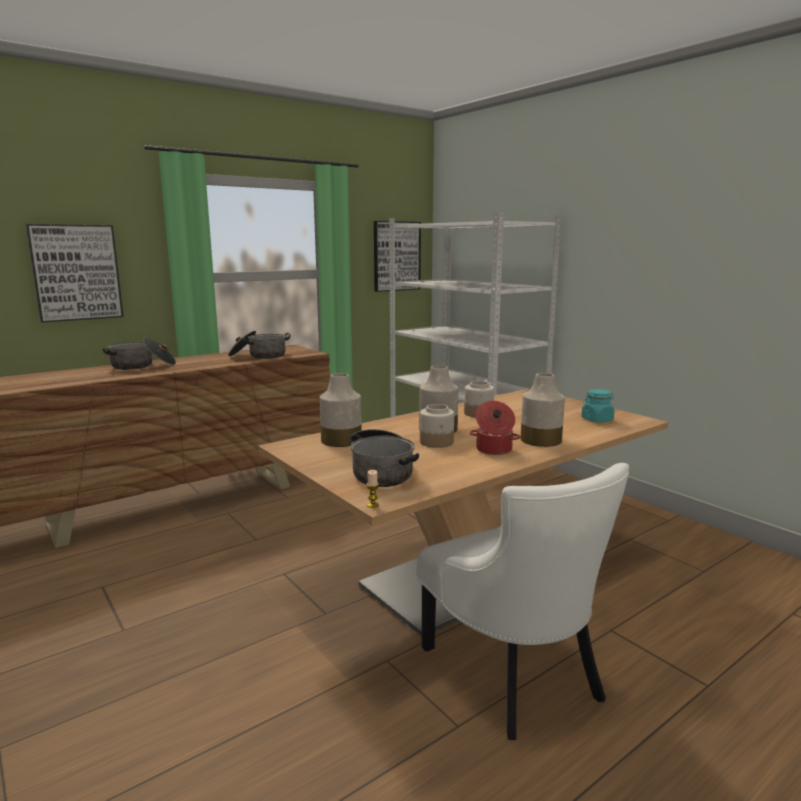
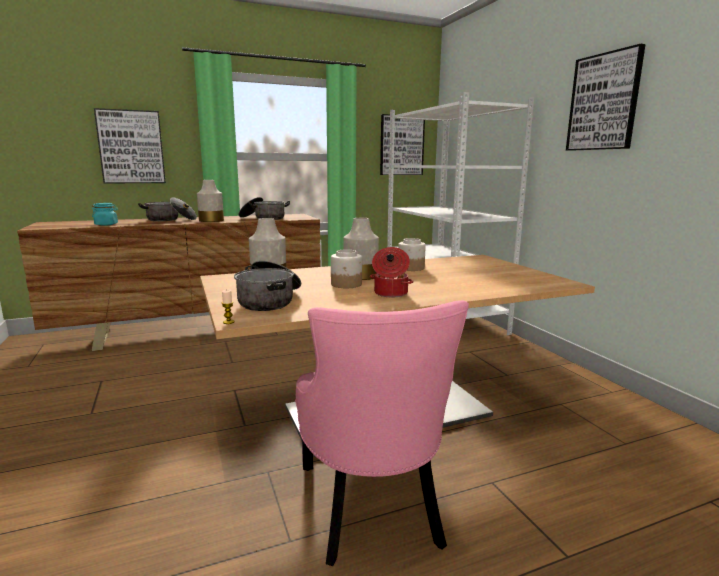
camera: 15 degrees right, 0 degrees up
(510, 670) = (369, 501): white chair -> pink chair
(541, 439) = (445, 290): beige vase -> beige vase (211, 220)
(597, 420) = (520, 280): turquoise jar -> turquoise jar (106, 224)
(641, 228) = (604, 102): none -> picture

